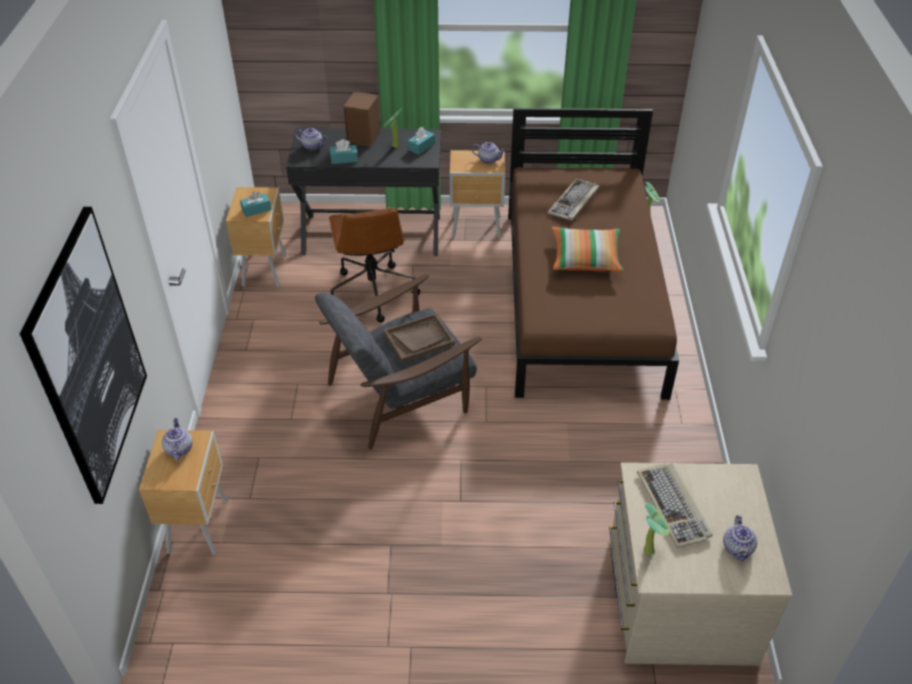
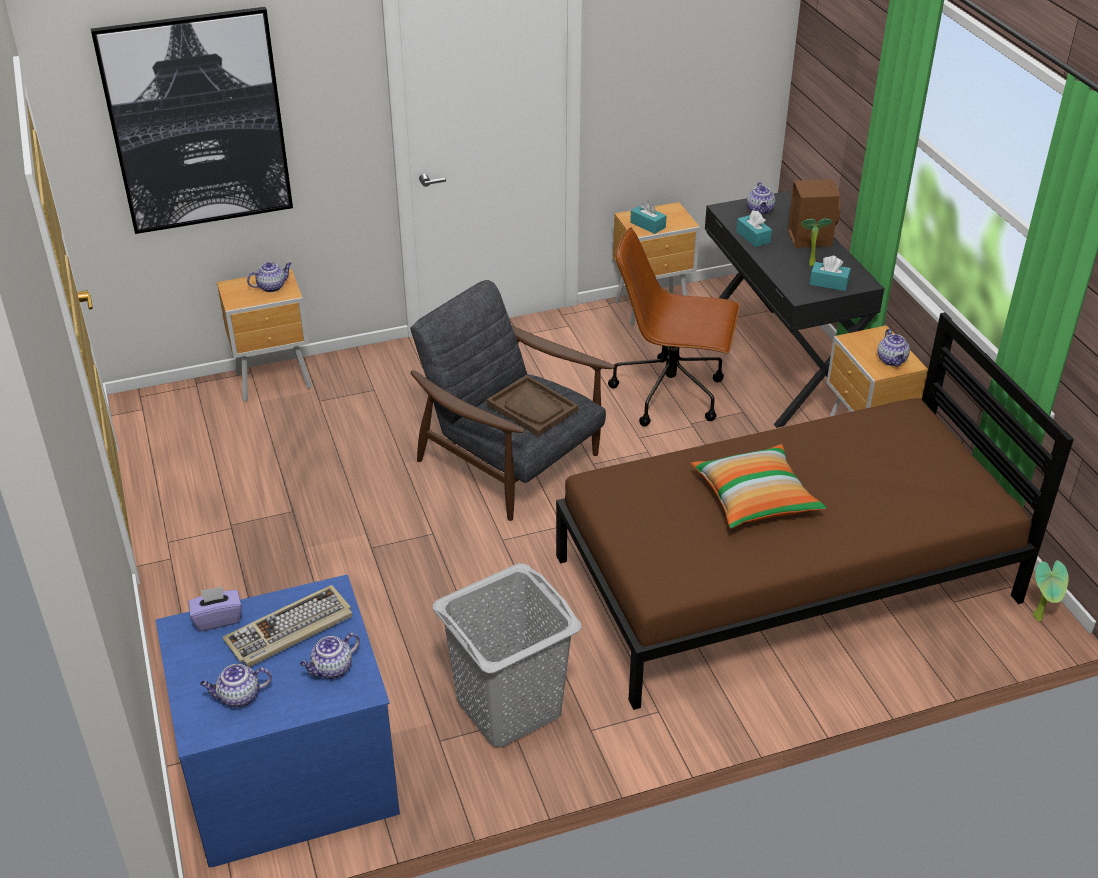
camera: 70 degrees right, 5 degrees down
(372, 291) = (671, 394): brown office chair -> brown office chair turned 45 degrees clockwise
(574, 202) = (877, 464): keyboard -> none
(650, 550) = (218, 619): potted plant -> purple tissue box
(651, 460) = (507, 707): none -> grey laundry basket
(677, 598) = (289, 769): beige dresser -> blue dresser
(720, 489) = (332, 669): none -> teapot

